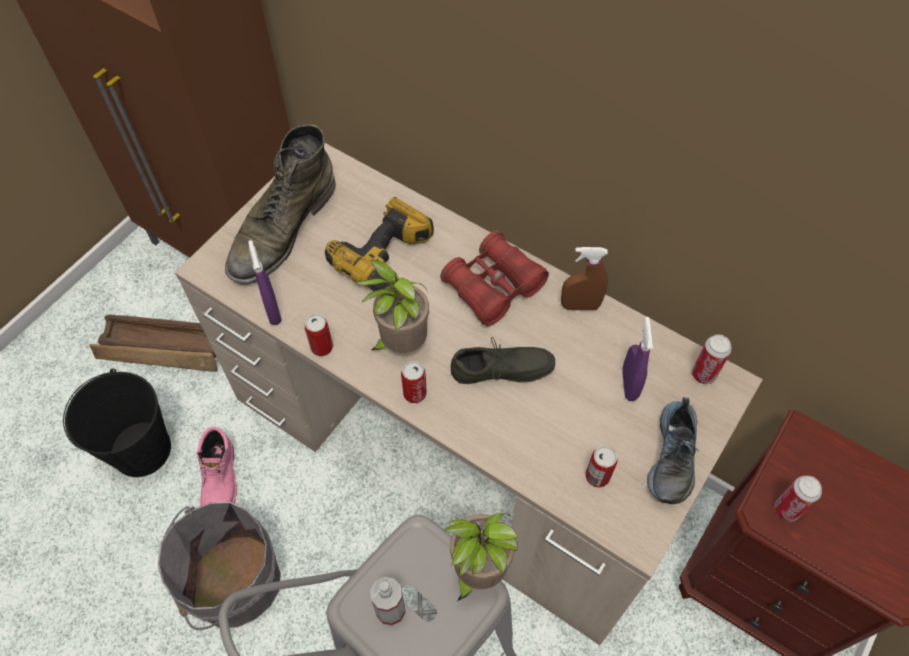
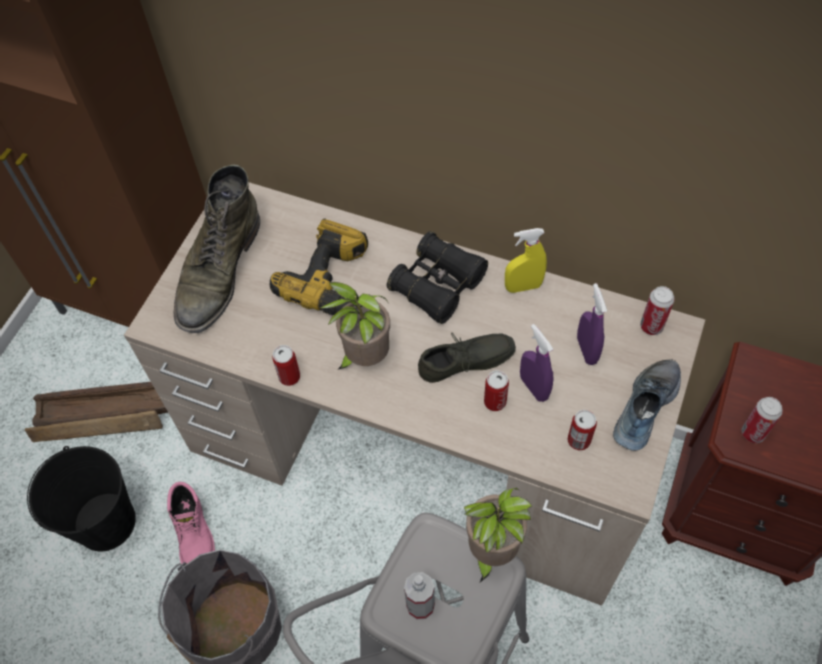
camera: 10 degrees left, 0 degrees up
(273, 311) = (232, 352): purple spray bottle -> purple spray bottle (533, 387)
(415, 393) = (390, 401): can -> can (495, 402)
(493, 287) = (438, 285): red binoculars -> black binoculars
(580, 306) = (523, 287): brown spray bottle -> yellow spray bottle
(674, 457) = (643, 407): shoe -> shoe turned 150 degrees counterclockwise

